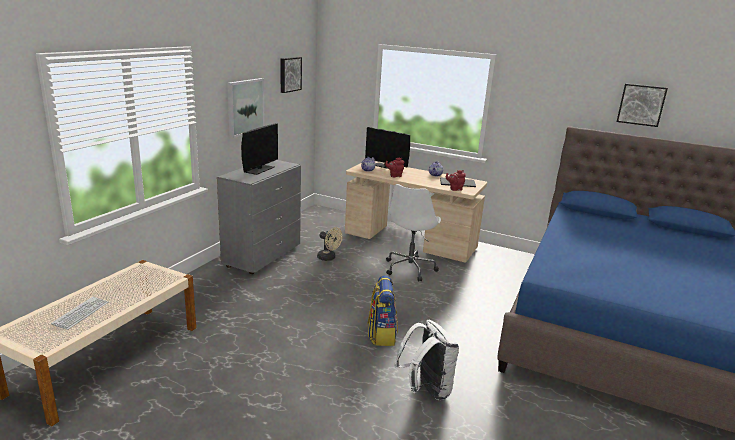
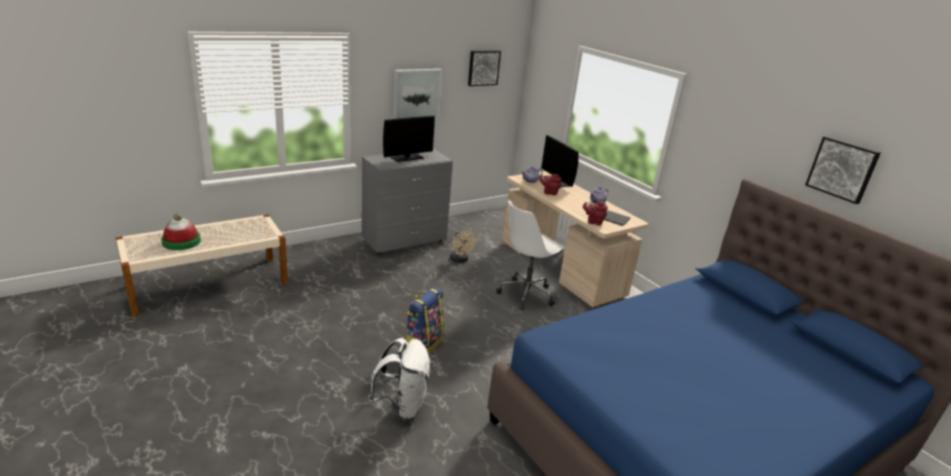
camera: 30 degrees right, 5 degrees up
(81, 313) = (181, 242): keyboard -> hat

